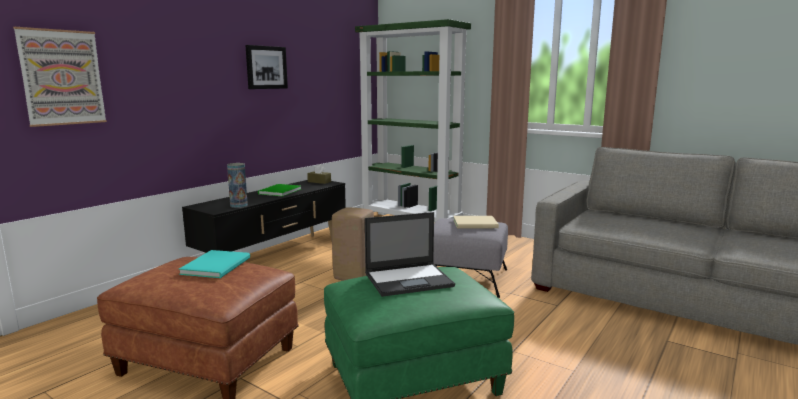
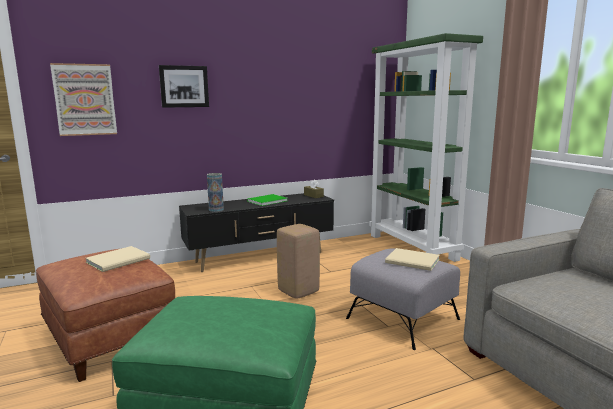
camera: 30 degrees right, 0 degrees up
(218, 265) = (120, 260): turquoise book -> beige book
(266, 67) = (268, 89): picture -> picture (184, 86)
(409, 279) = (226, 310): laptop -> none

